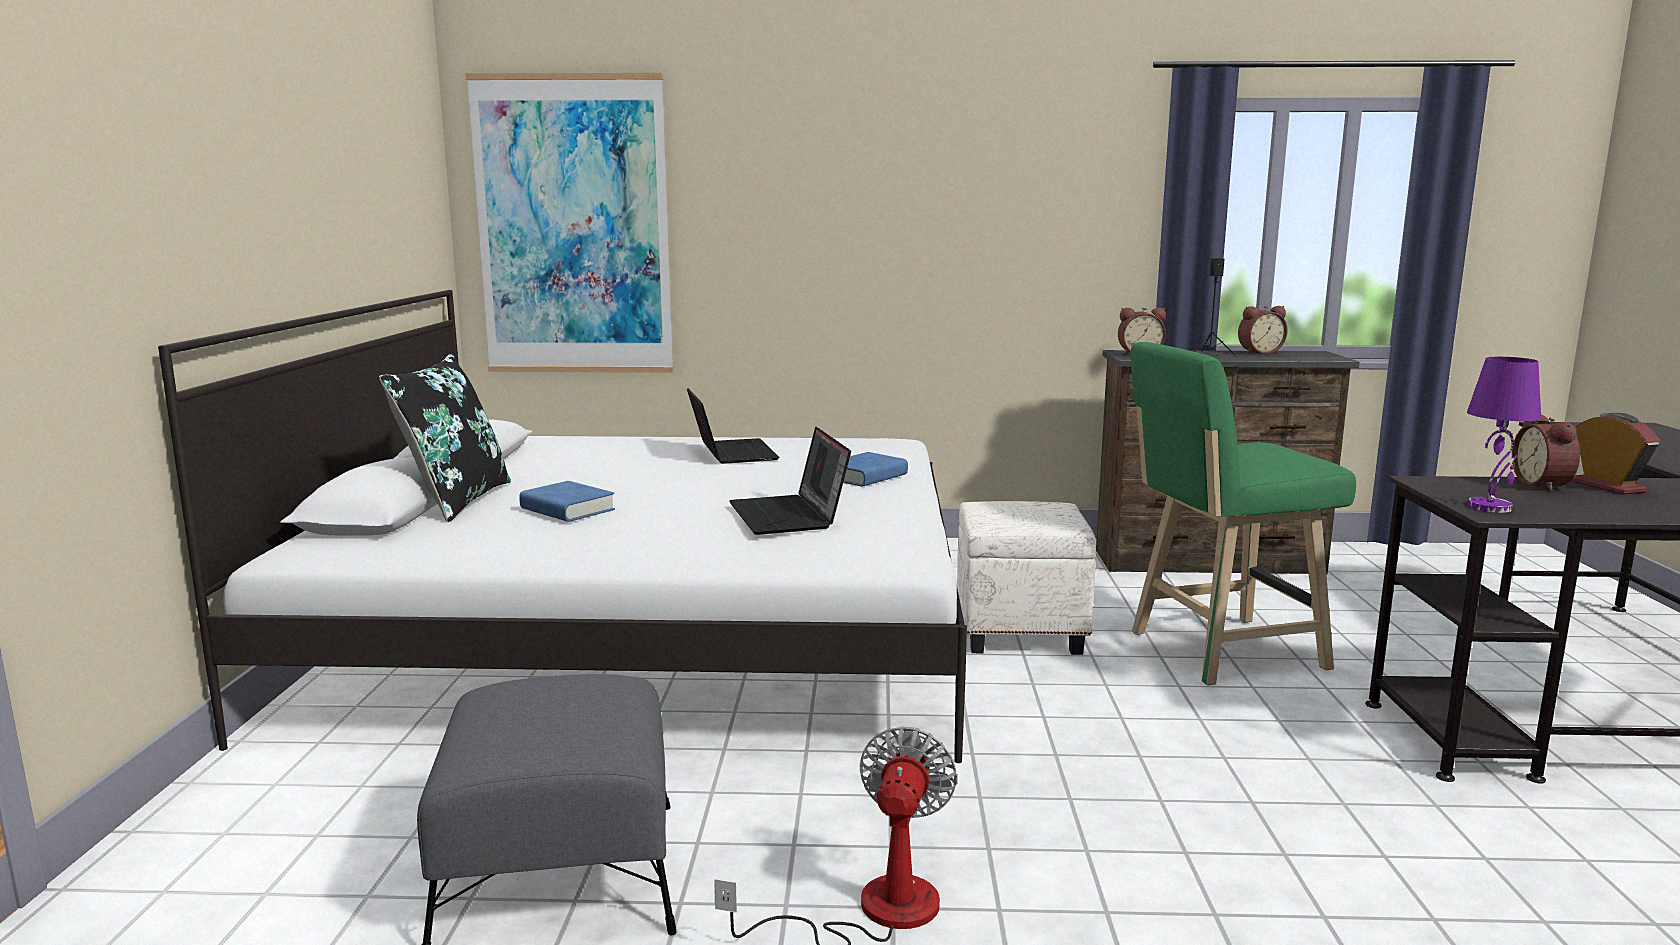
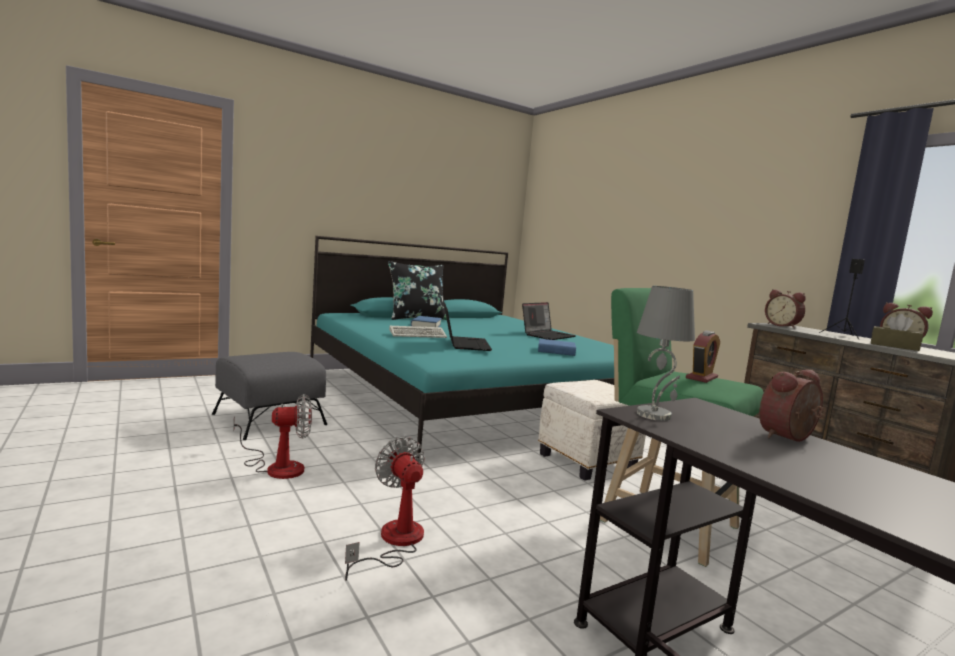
camera: 55 degrees right, 5 degrees down
(573, 227) = (556, 229): picture -> none
(654, 626) = (469, 397): white bed -> turquoise bed
(664, 531) = (419, 335): none -> keyboard
(790, 516) = (464, 344): laptop -> laptop turned 135 degrees clockwise
(1232, 850) = (394, 542): none -> fan
(1277, 357) = (894, 346): none -> brown tissue box
(1490, 507) = (655, 415): purple table lamp -> grey table lamp
(1607, 486) = (852, 461): alarm clock -> alarm clock (701, 378)

